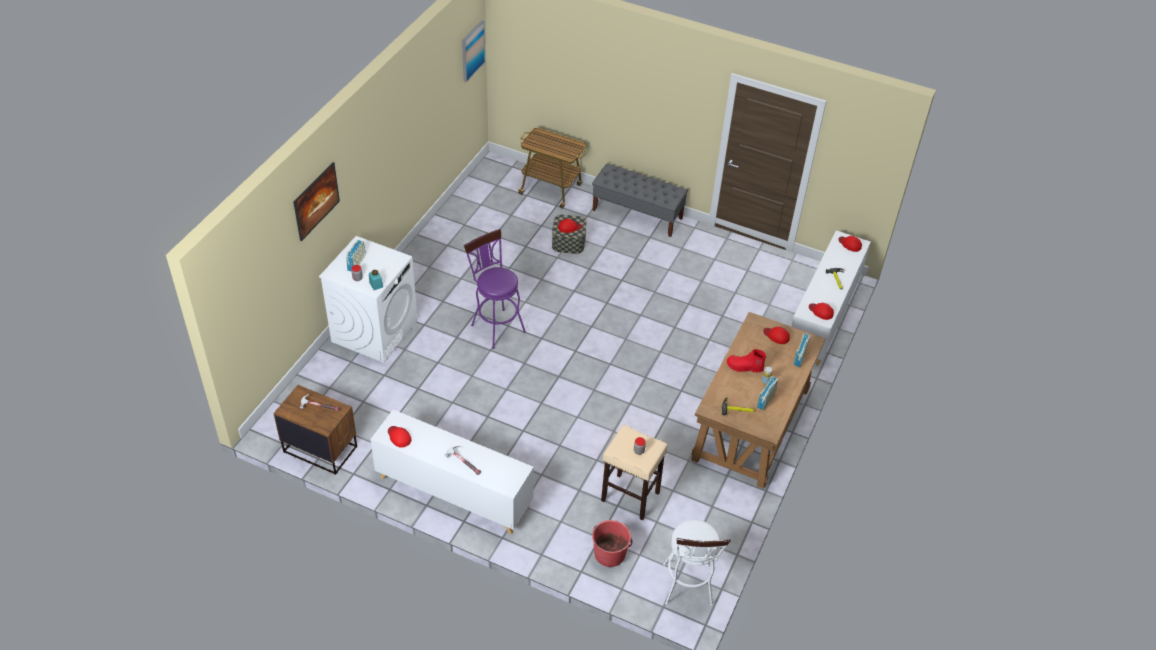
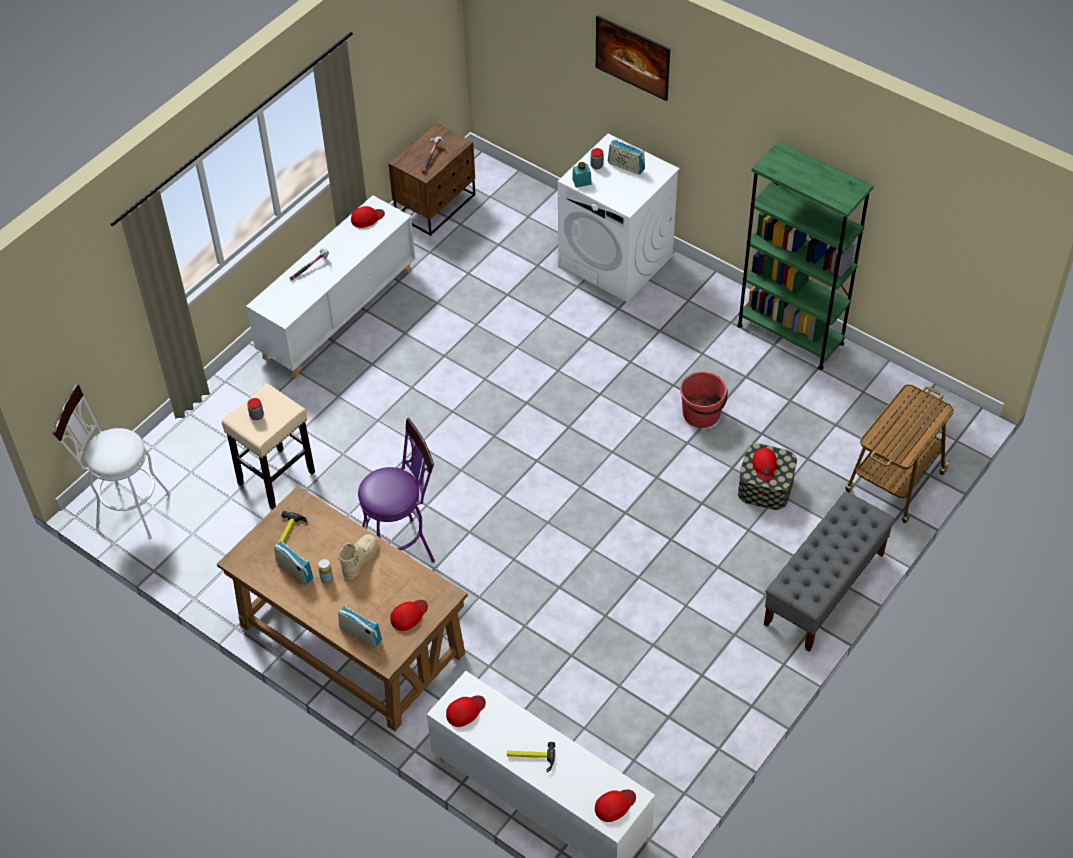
camera: 105 degrees right, 5 degrees up
(436, 238) = (790, 334): none -> green bookcase
(472, 50) = (998, 242): picture -> none
(495, 325) = (602, 380): purple stool -> purple stool (402, 547)
(610, 553) = (203, 444): red bucket -> red bucket (702, 414)
(744, 367) = (359, 560): red boot -> beige boot

